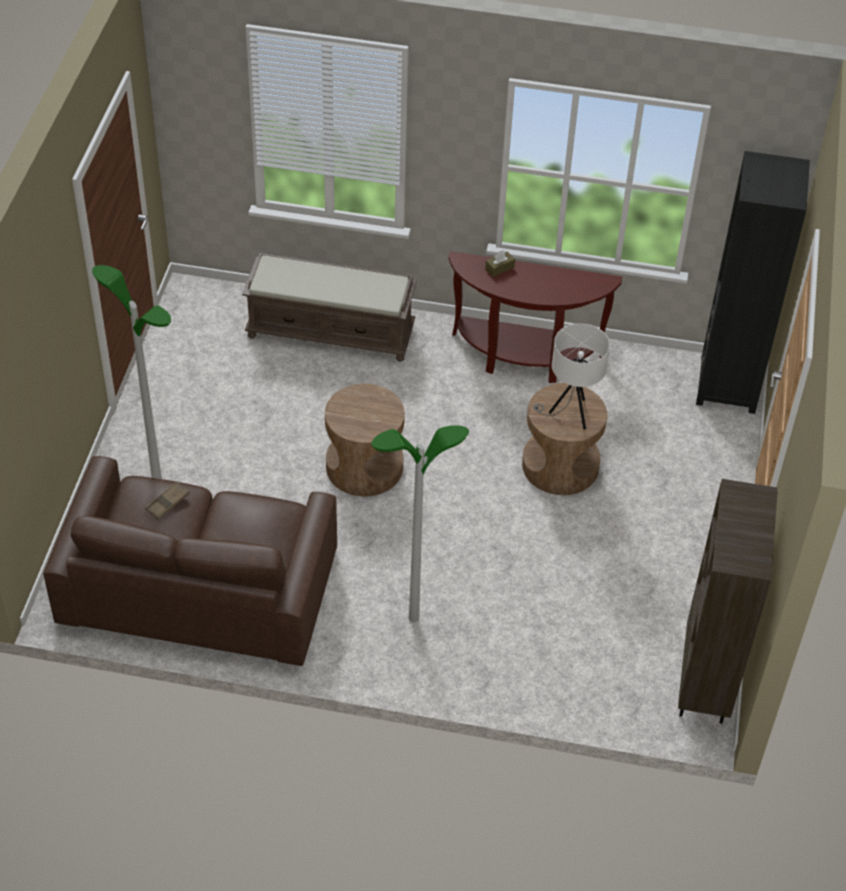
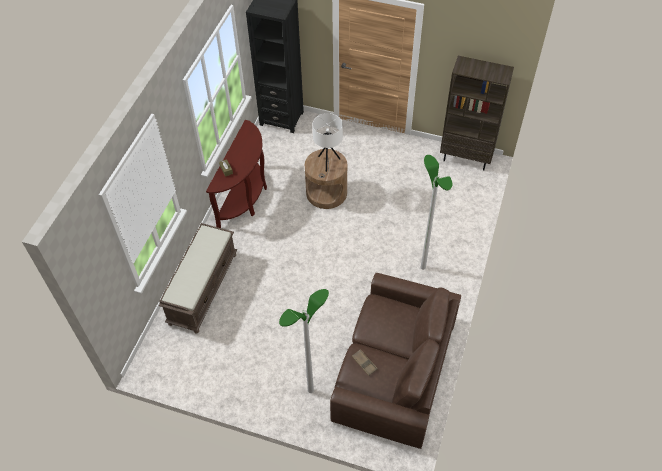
camera: 80 degrees left, 5 degrees up
(364, 467) = (315, 280): brown side table -> none

